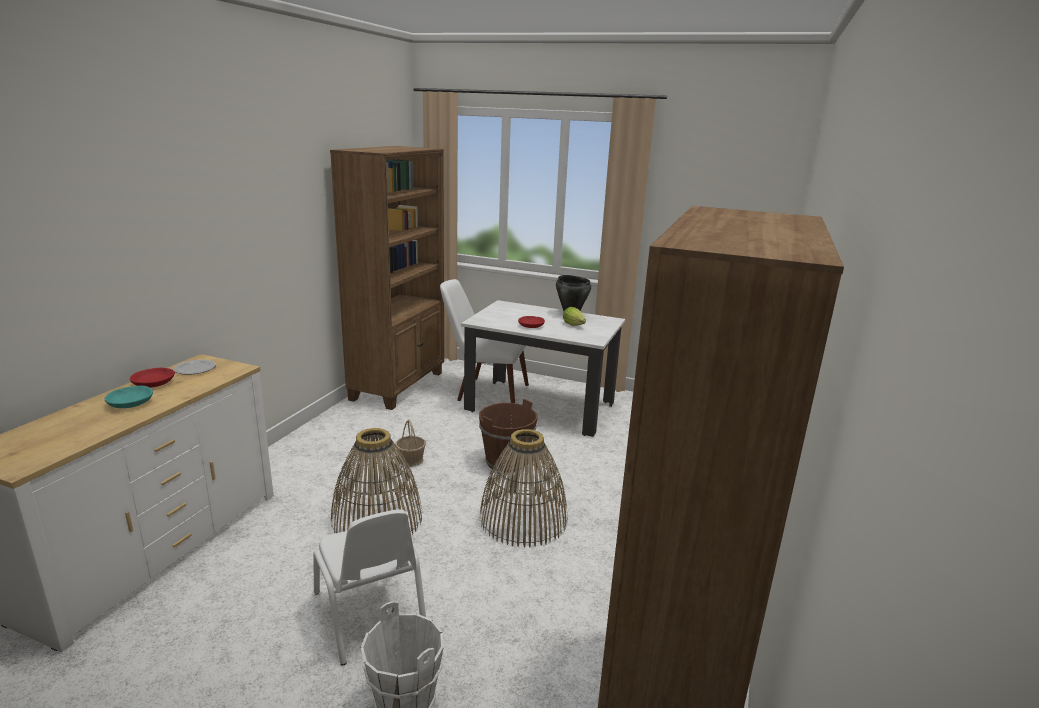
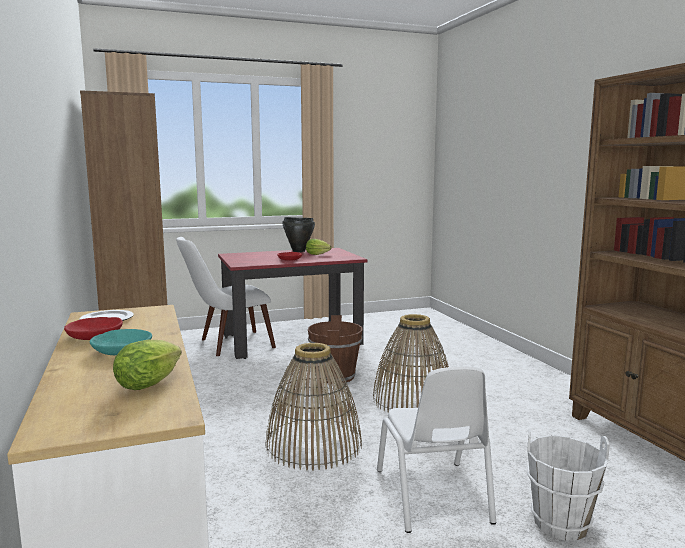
camera: 40 degrees left, 10 degrees down
(73, 438) = (152, 383): none -> lettuce
(370, 613) = (432, 496): white chair -> white chair turned 60 degrees clockwise
(411, 460) = (259, 402): basket -> none
(540, 407) = (292, 340): white dining table -> red dining table

